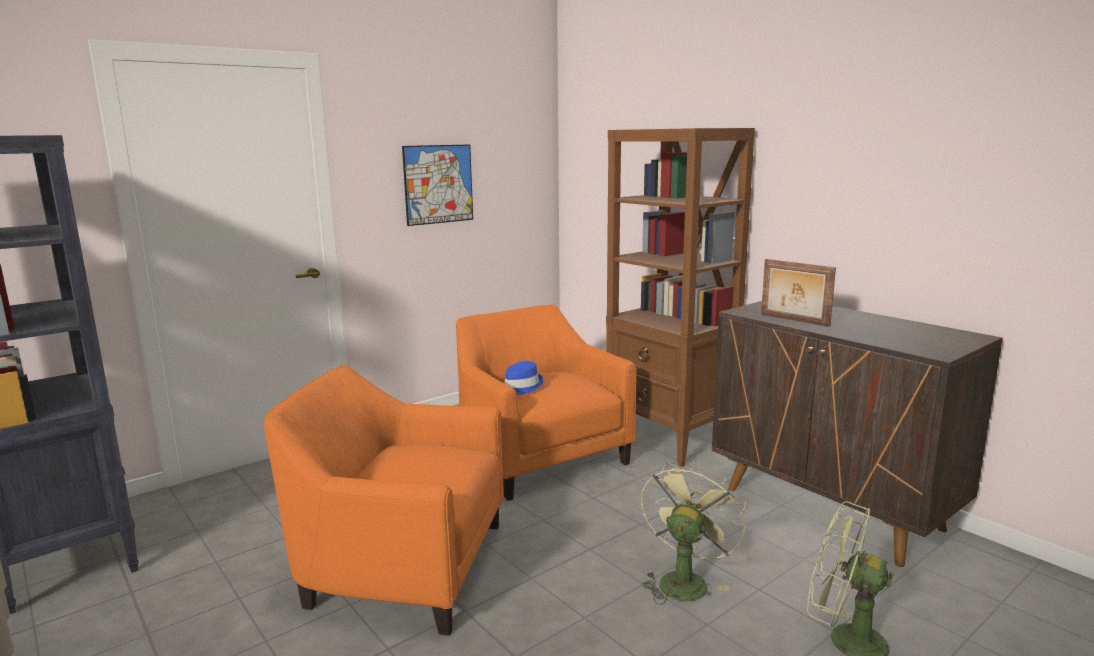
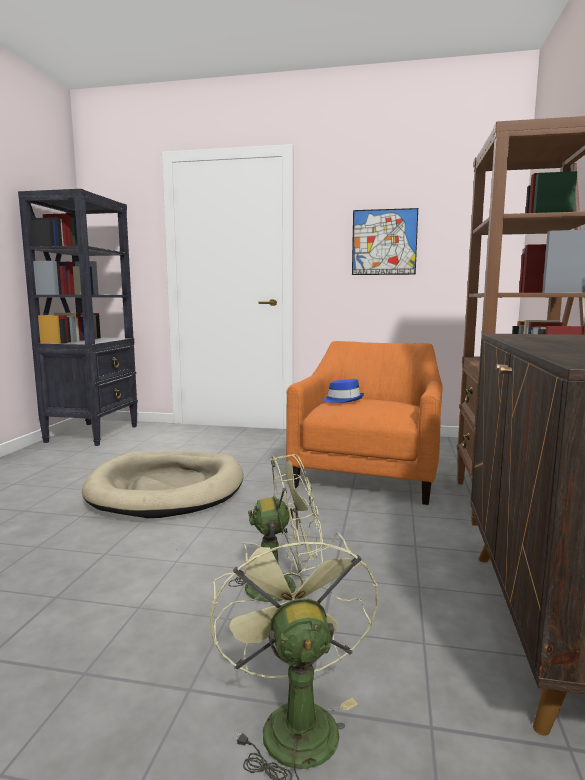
camera: 50 degrees right, 5 degrees down
(400, 566) = (168, 489): orange armchair -> beige dog bed
(793, 320) = (533, 340): picture frame -> none

